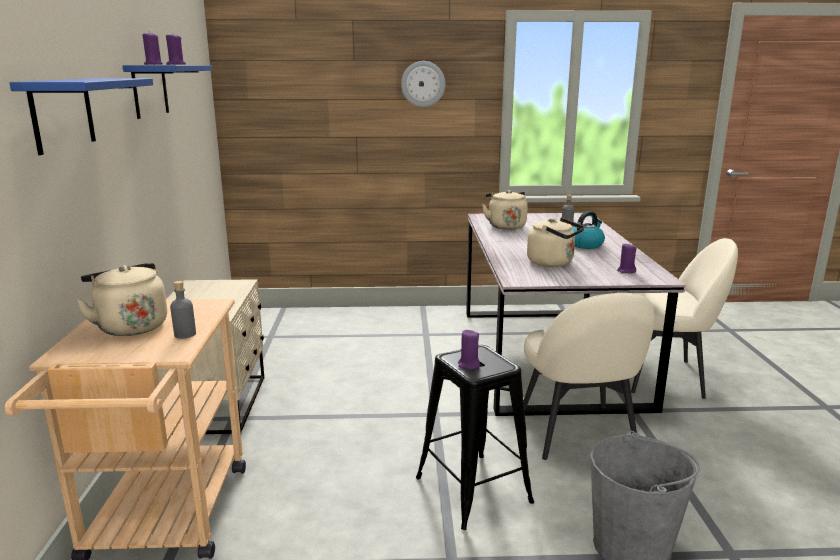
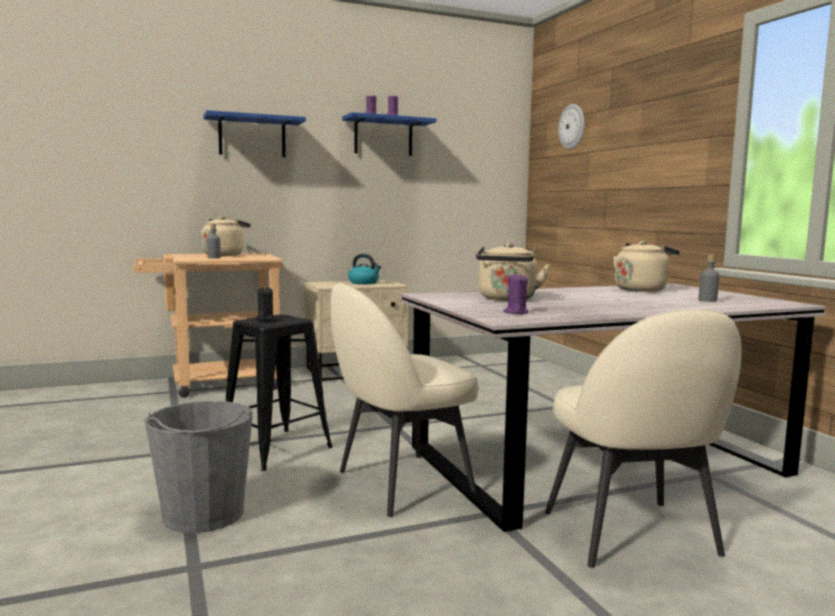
camera: 70 degrees right, 10 degrees down
(423, 84) = (658, 125): wall clock -> wall clock (572, 126)
(469, 365) = (265, 319): purple candle -> black candle
(585, 245) = (615, 304): kettle -> kettle (364, 283)

